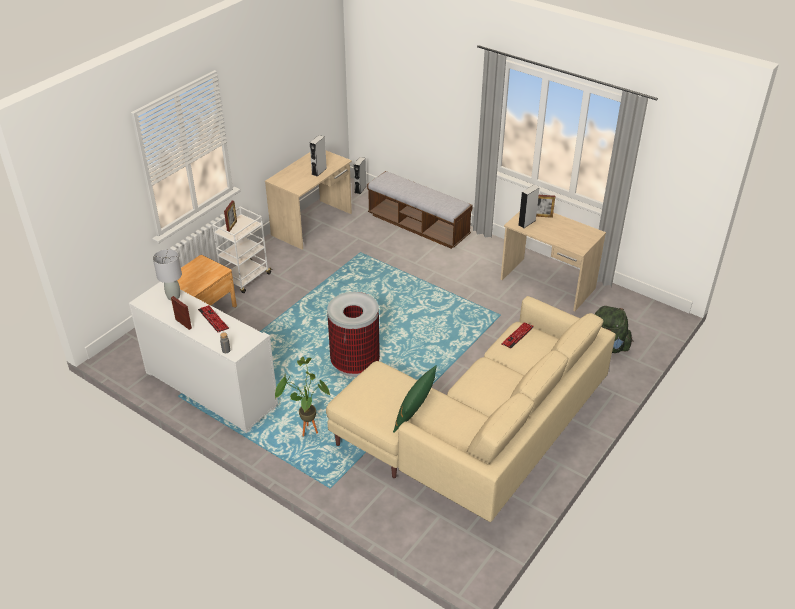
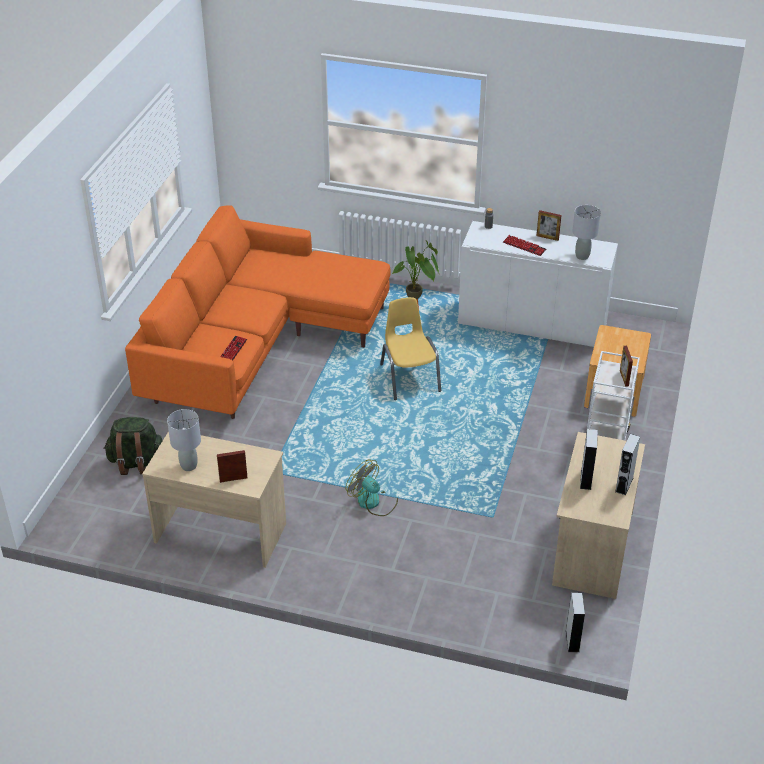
camera: 160 degrees right, 0 degrees up
(355, 364) = (409, 378): trash can -> yellow chair
(415, 410) = (307, 270): green pillow -> none
(418, 226) = (439, 587): bench -> none
(434, 279) = (373, 501): none -> fan
(479, 435) = (255, 344): beige sofa -> orange sofa
(527, 222) = (253, 462): grey speaker -> grey speaker (624, 485)
(572, 229) = (188, 466): none -> grey table lamp

